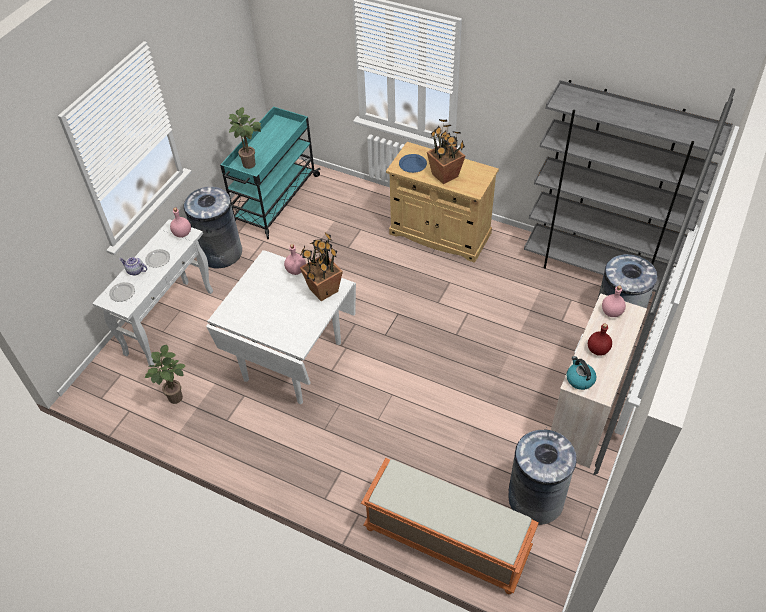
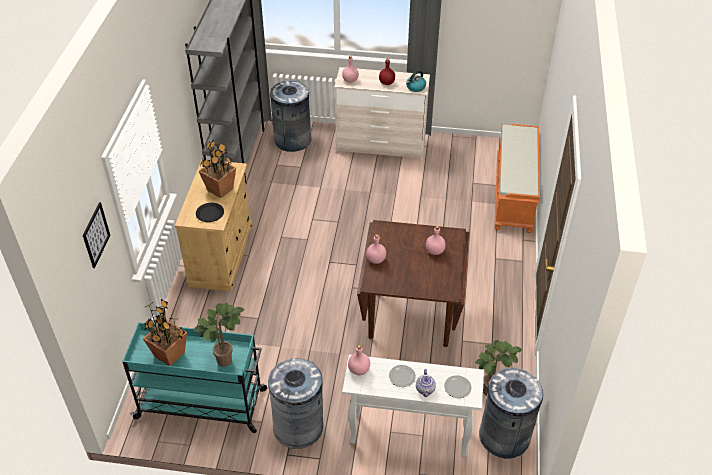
camera: 110 degrees left, 5 degrees down
(283, 320) = (434, 251): none -> pink bottle
(292, 360) = (410, 319): white dining table -> brown dining table
(314, 25) = (96, 235): none -> picture
(323, 290) = (390, 236): potted plant -> potted plant (169, 355)
(412, 164) = (210, 213): blue plate -> black plate
(535, 499) = (460, 159): grey trash can -> grey trash can (504, 436)

